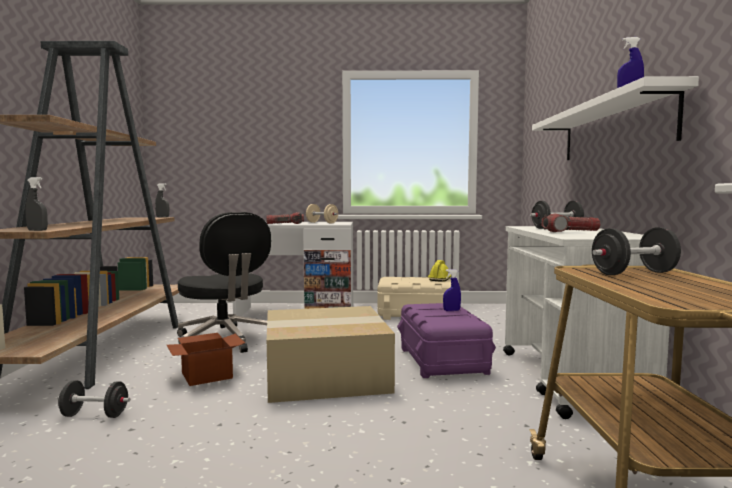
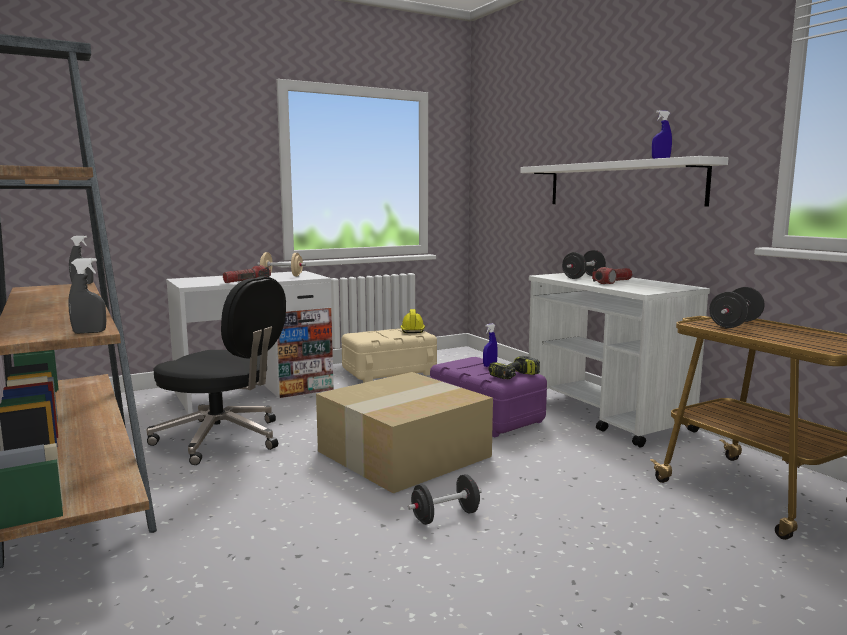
camera: 30 degrees left, 5 degrees up
(94, 415) = (225, 555): black dumbbell -> black dumbbell (445, 516)
(207, 375) = (277, 481): cardboard box -> none
(456, 321) = (514, 376): none -> power drill

